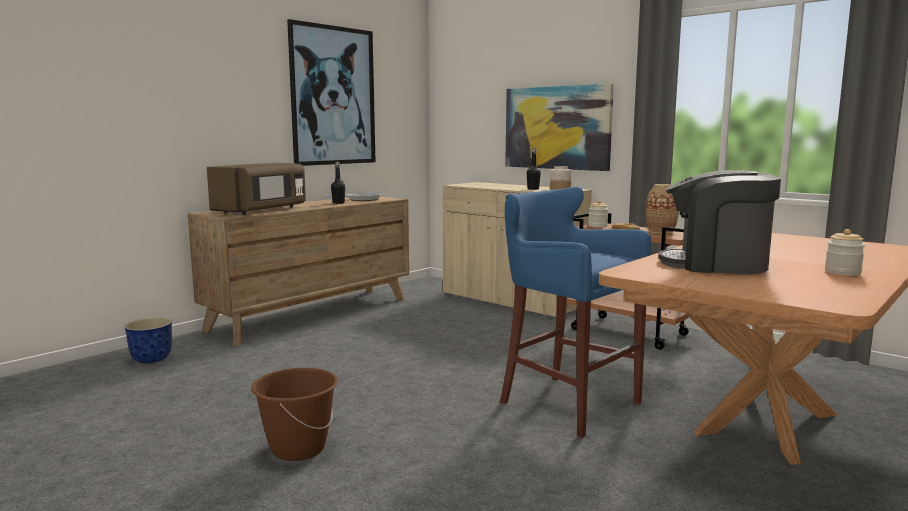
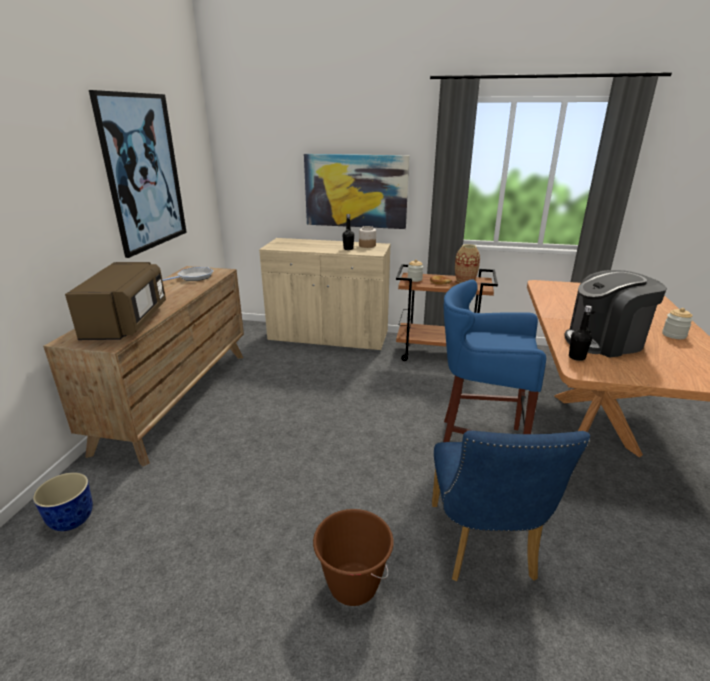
camera: 30 degrees left, 15 degrees up
(338, 203) = (184, 289): black bottle -> black bottle (576, 357)
(456, 466) = (483, 547): none -> blue chair

